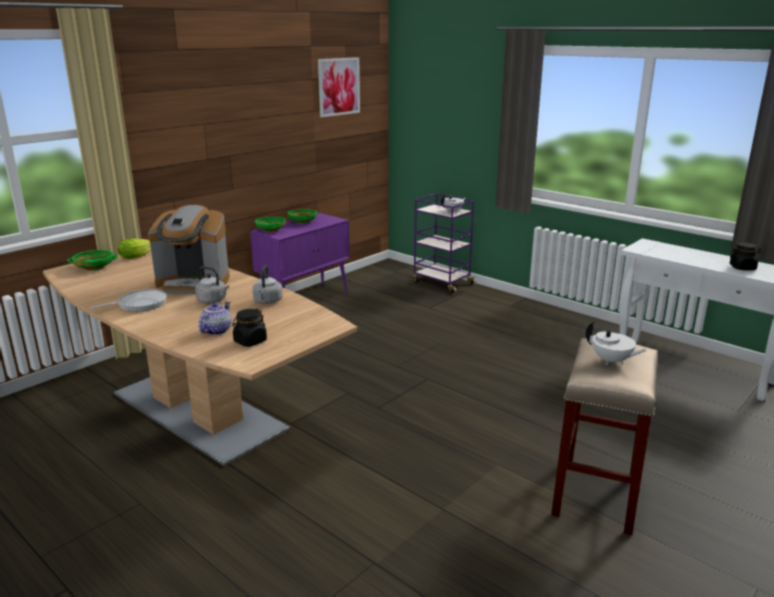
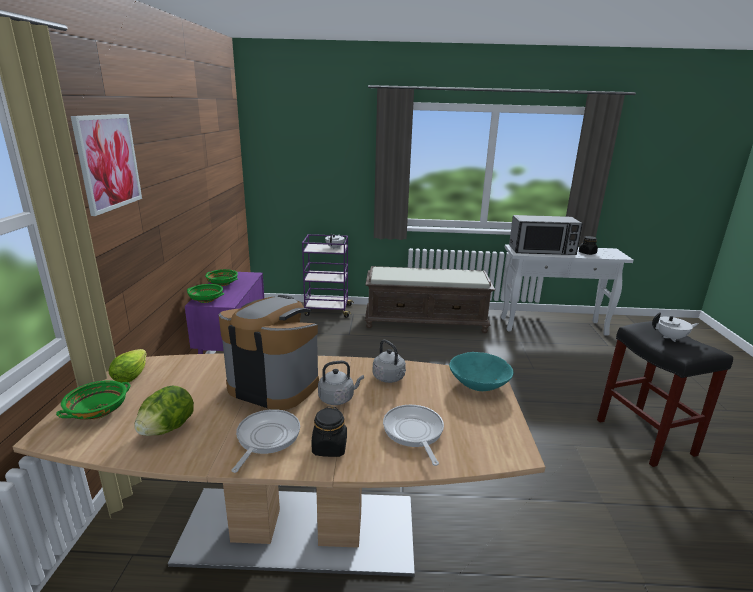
camera: 40 degrees left, 0 degrees up
(107, 285) = (167, 428): none -> lettuce
(193, 283) = (273, 385): coffee machine -> coffee machine turned 120 degrees counterclockwise
(216, 330) = (414, 432): teapot -> frying pan
(250, 341) = (467, 429): black jar -> black jar (329, 447)
(320, 324) = (479, 384): none -> turquoise bowl
(338, 86) = (217, 141): picture -> picture (108, 162)
(529, 319) = (426, 322): none -> brown bench
(596, 495) = (646, 437): beige stool -> black stool
(676, 253) = (542, 251): none -> microwave

